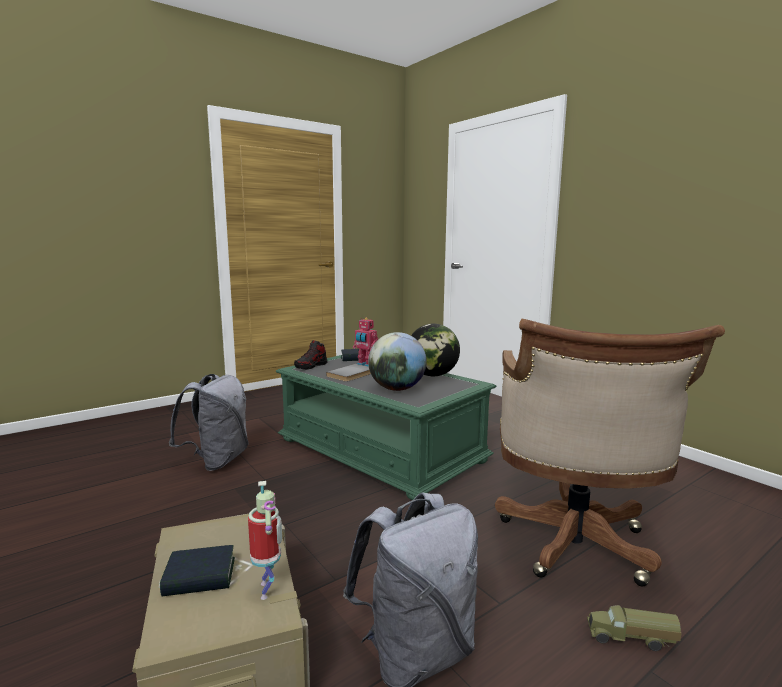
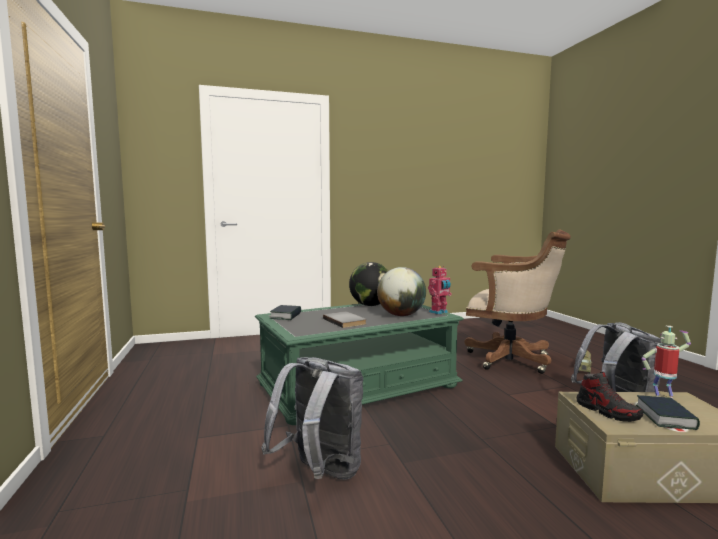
camera: 70 degrees left, 5 degrees down
(311, 366) = (295, 329): shoe -> shoe (607, 412)
(365, 365) = (318, 316): toy robot -> toy robot (439, 312)

